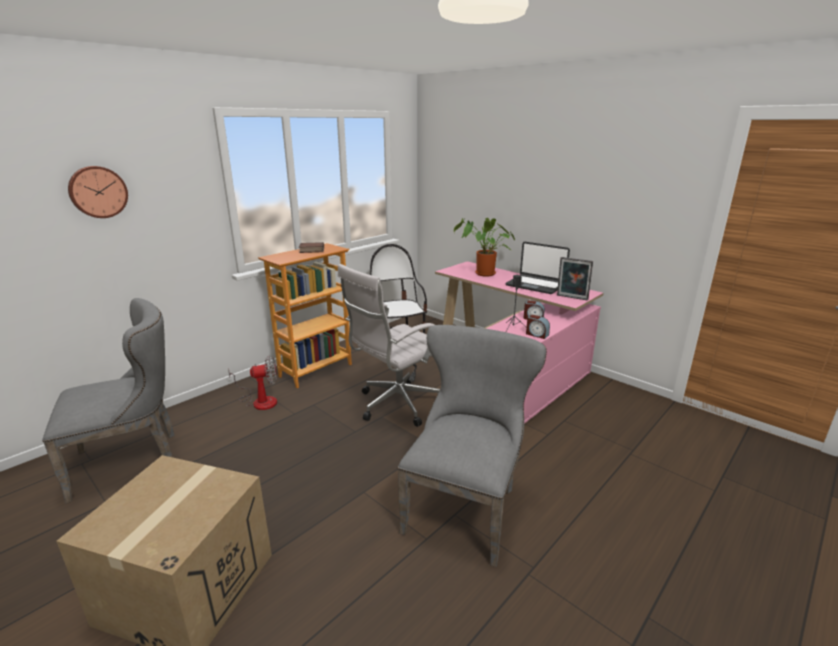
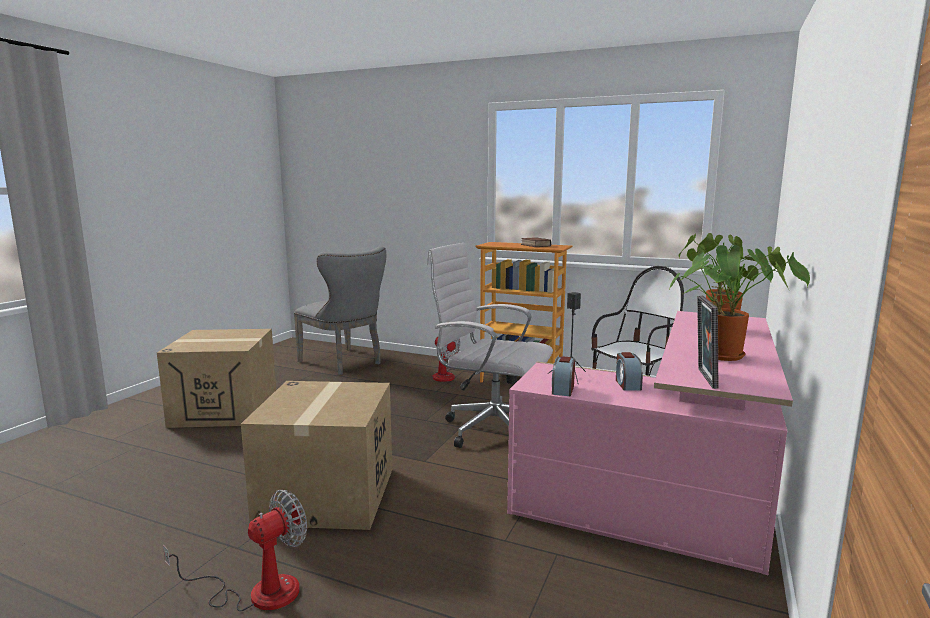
camera: 70 degrees right, 10 degrees down
(98, 192) = (398, 169): wall clock -> none
(465, 506) = (327, 495): grey chair -> cardboard box
(535, 285) = (727, 355): laptop -> potted plant
(592, 554) = (257, 592): none -> fan

